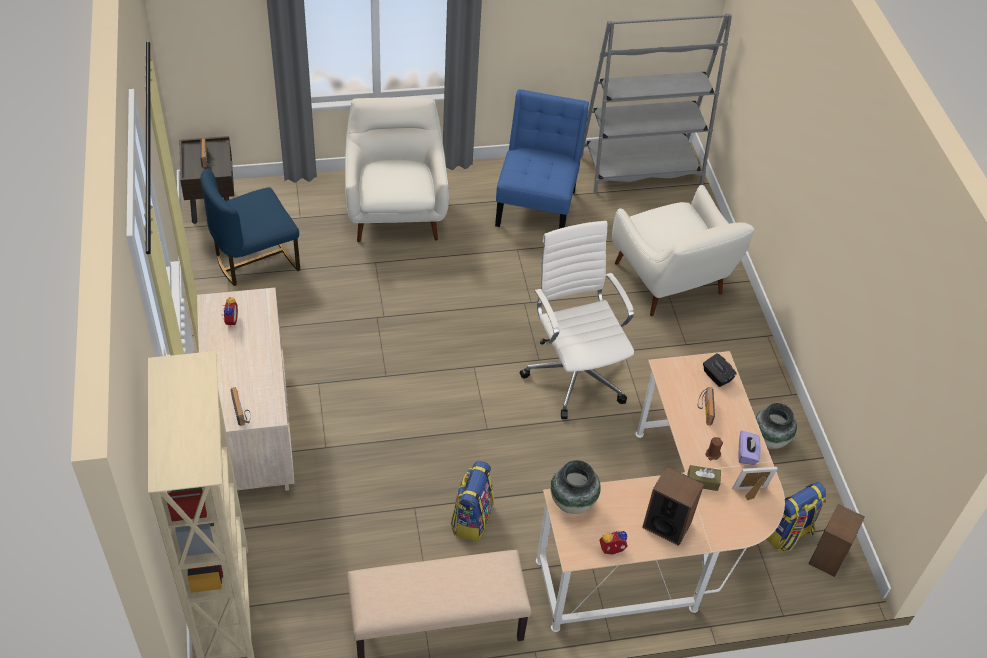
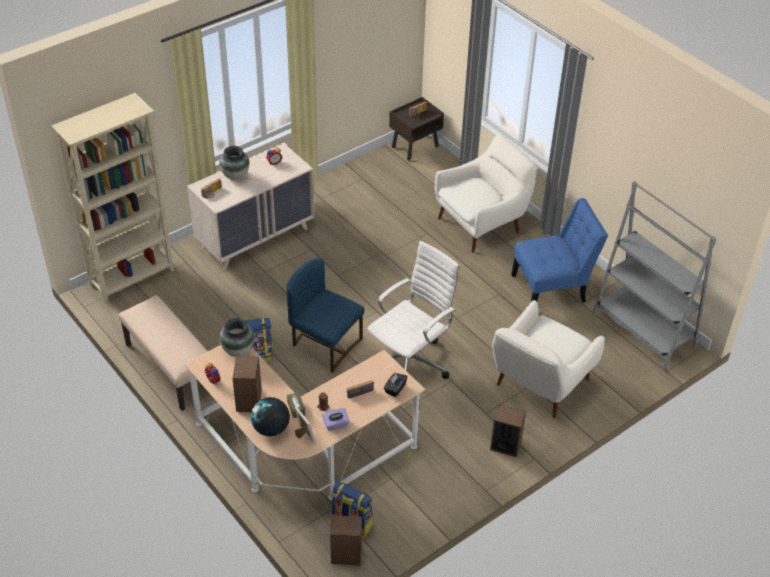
camera: 65 degrees right, 5 degrees down
(255, 260) = (385, 183): blue chair -> blue chair (325, 344)
(725, 520) = (271, 429): none -> globe
(739, 349) = (505, 445): none -> speaker
(769, 440) = (430, 489): vase -> vase (235, 176)

